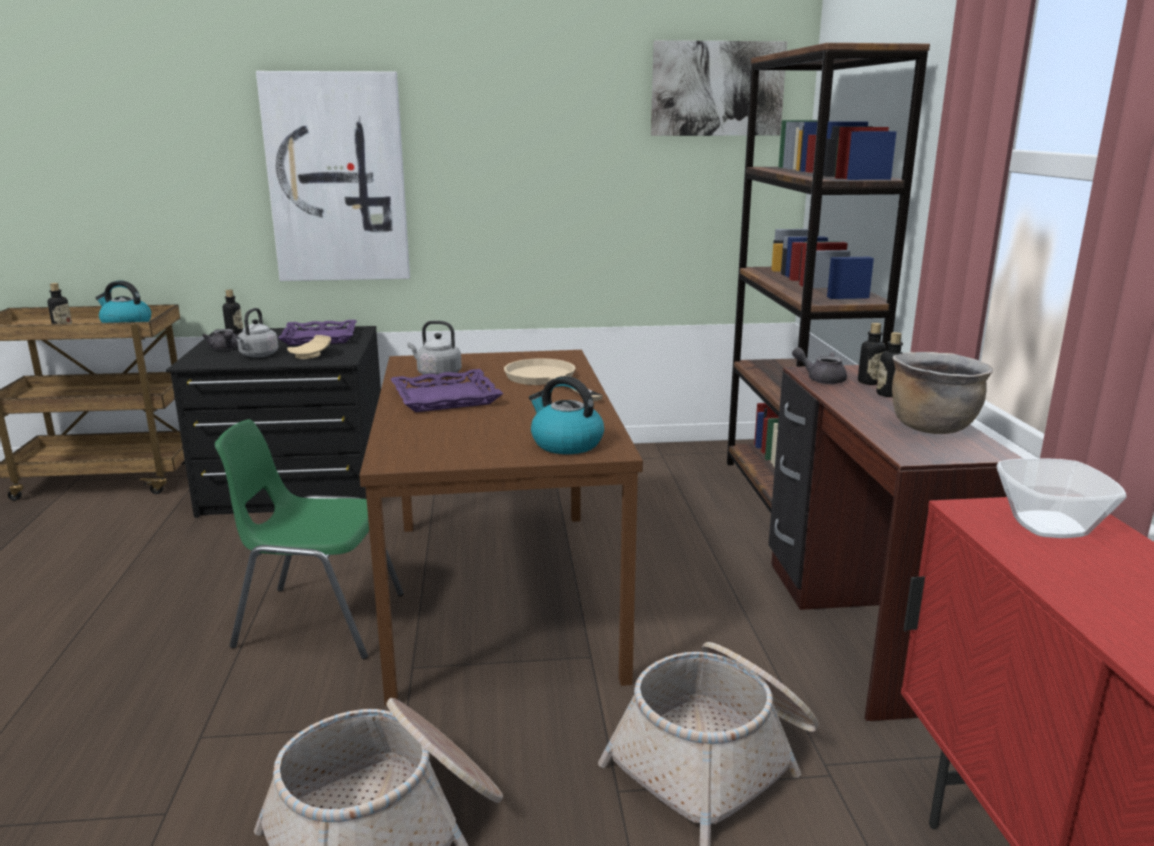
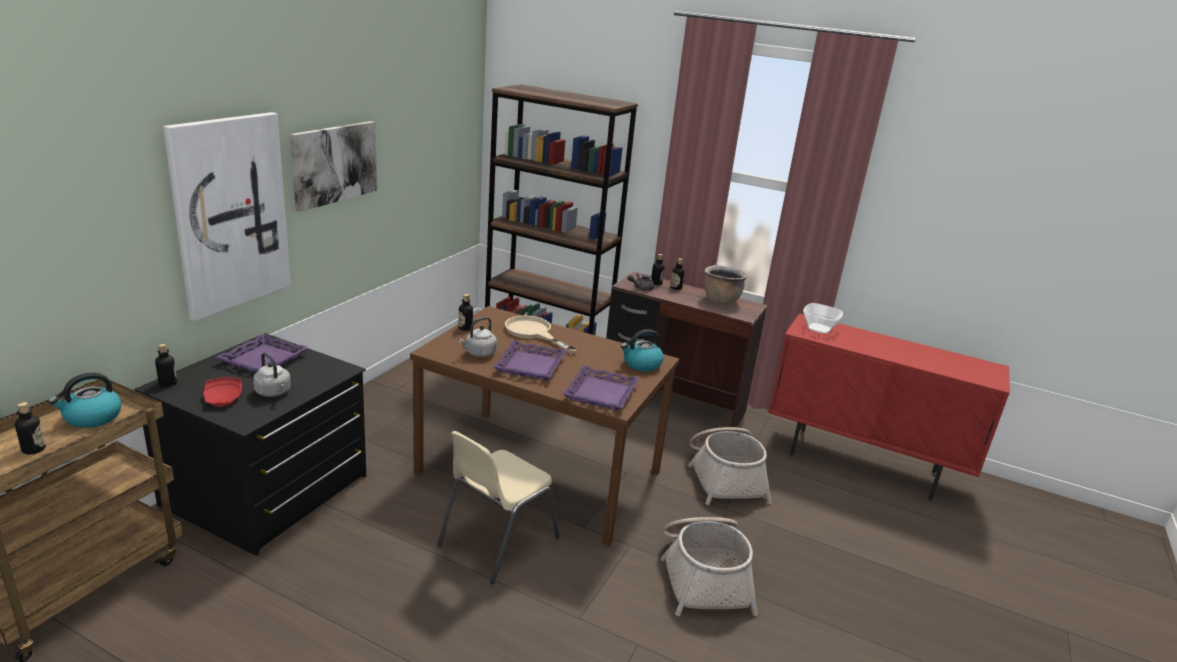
camera: 60 degrees left, 5 degrees up
(225, 349) = (223, 399): grey teapot -> red plate
(311, 355) = (312, 375): beige plate -> none
(318, 620) = (496, 542): green chair -> beige chair
(423, 444) = (601, 393): none -> purple tray
(495, 356) = (465, 328): none -> bottle
(546, 379) = (533, 333): beige frying pan -> beige frying pan turned 45 degrees clockwise
(717, 89) = (446, 100): picture -> picture (334, 164)

